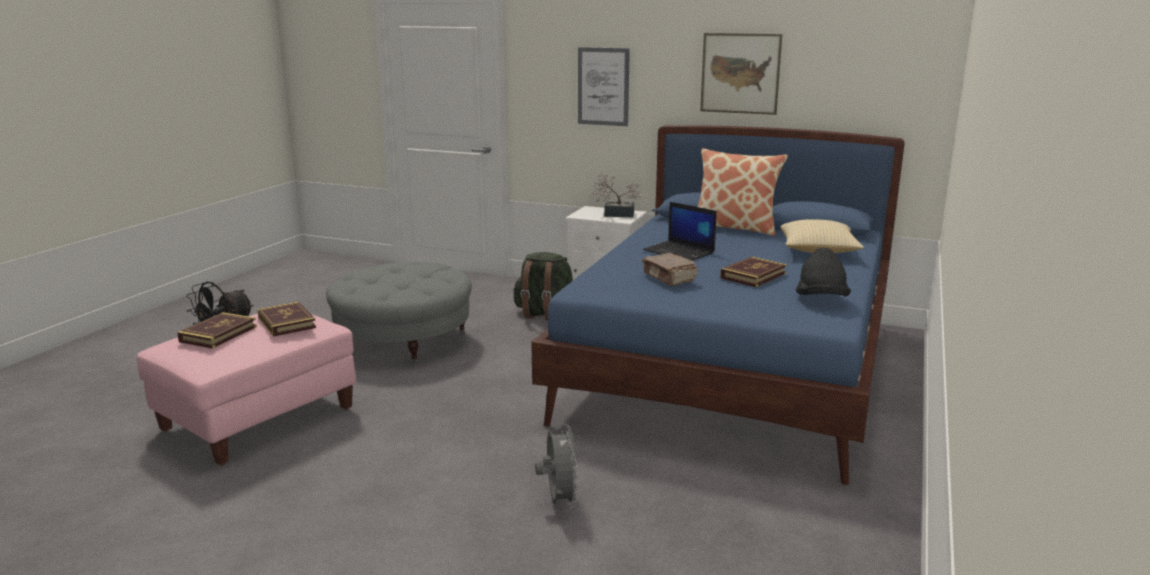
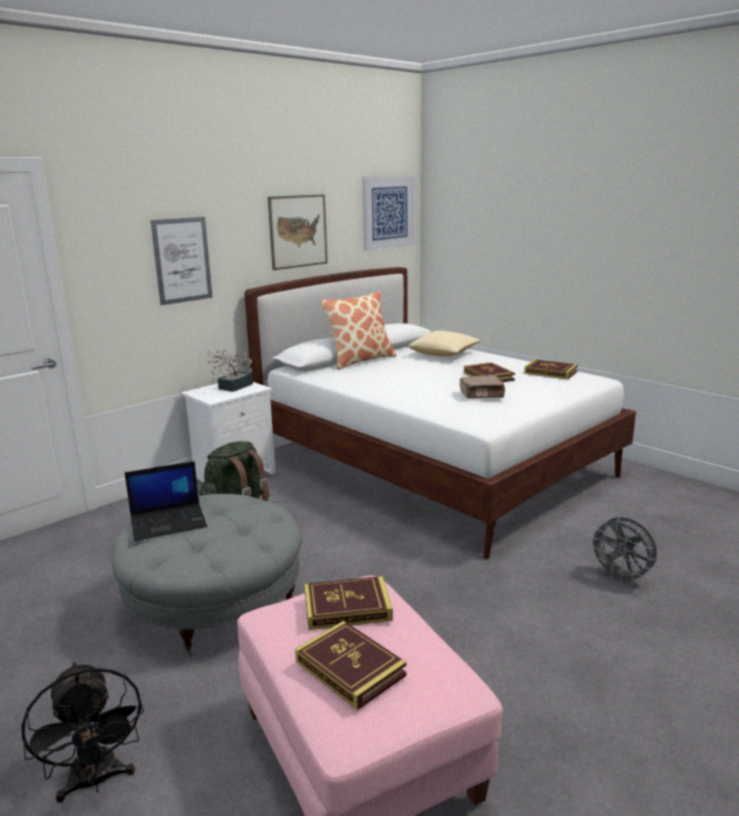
camera: 65 degrees left, 0 degrees up
(559, 501) = (621, 577): grey fan -> grey fan turned 150 degrees counterclockwise
(680, 252) = (411, 382): laptop -> laptop (169, 522)
(732, 369) = (433, 465): blue bed -> white bed
(821, 300) = (550, 372): black hat -> book
(892, 63) = (388, 212): none -> picture

